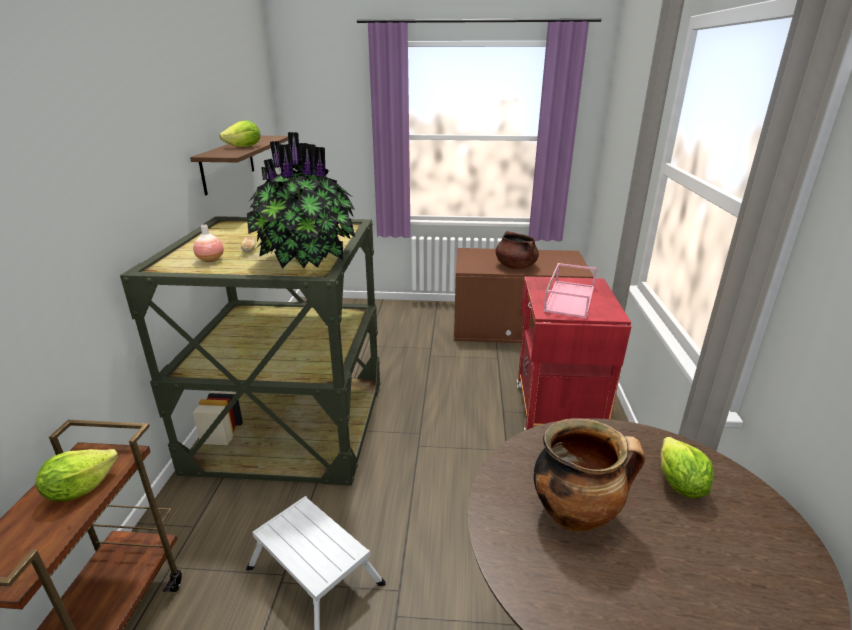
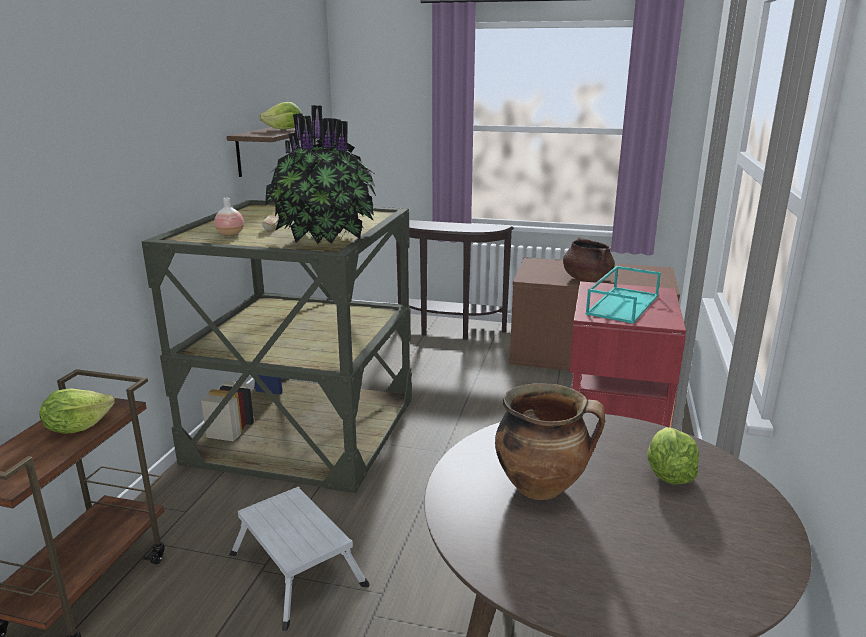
camera: 10 degrees right, 5 degrees down
(396, 313) = (449, 331): none -> brown console table
(568, 298) = (622, 304): pink tray -> turquoise tray

